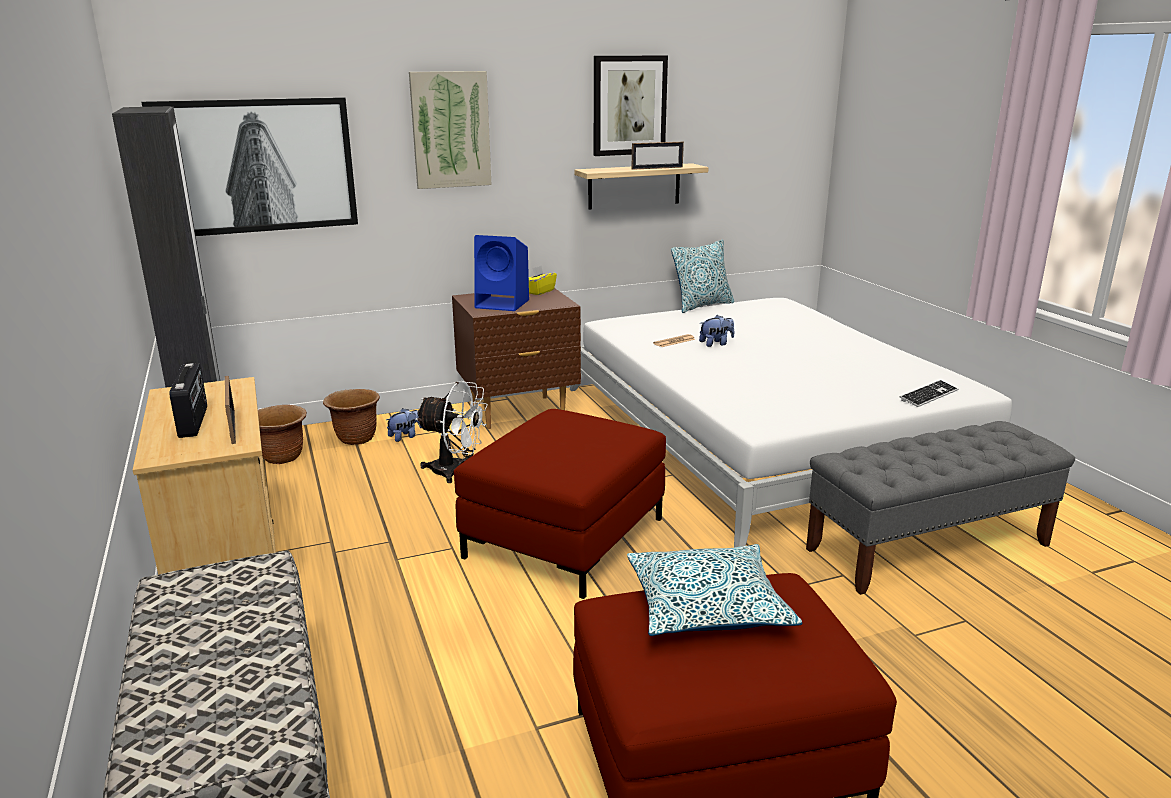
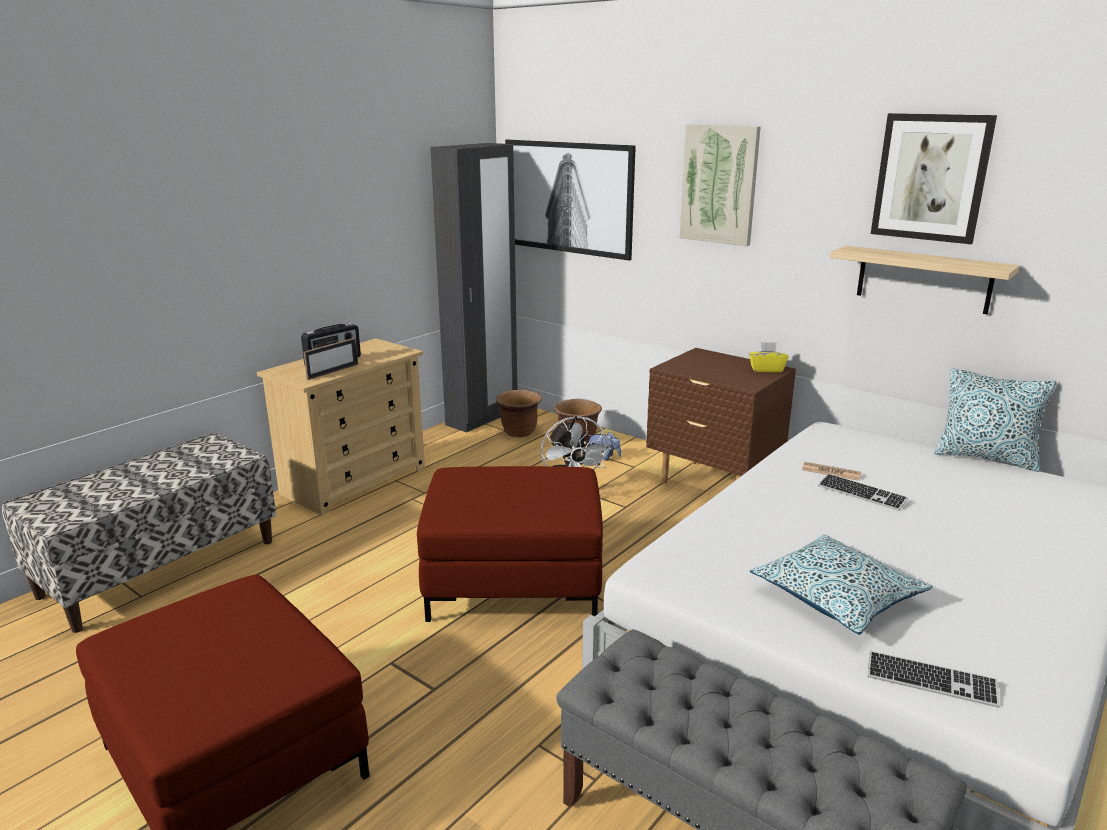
camera: 60 degrees right, 0 degrees up
(504, 304) = (704, 368): blue speaker -> none
(657, 168) = (934, 261): picture frame -> none
(707, 606) = (259, 630): pillow -> pillow (837, 596)
(716, 344) = (861, 494): plush toy -> keyboard

